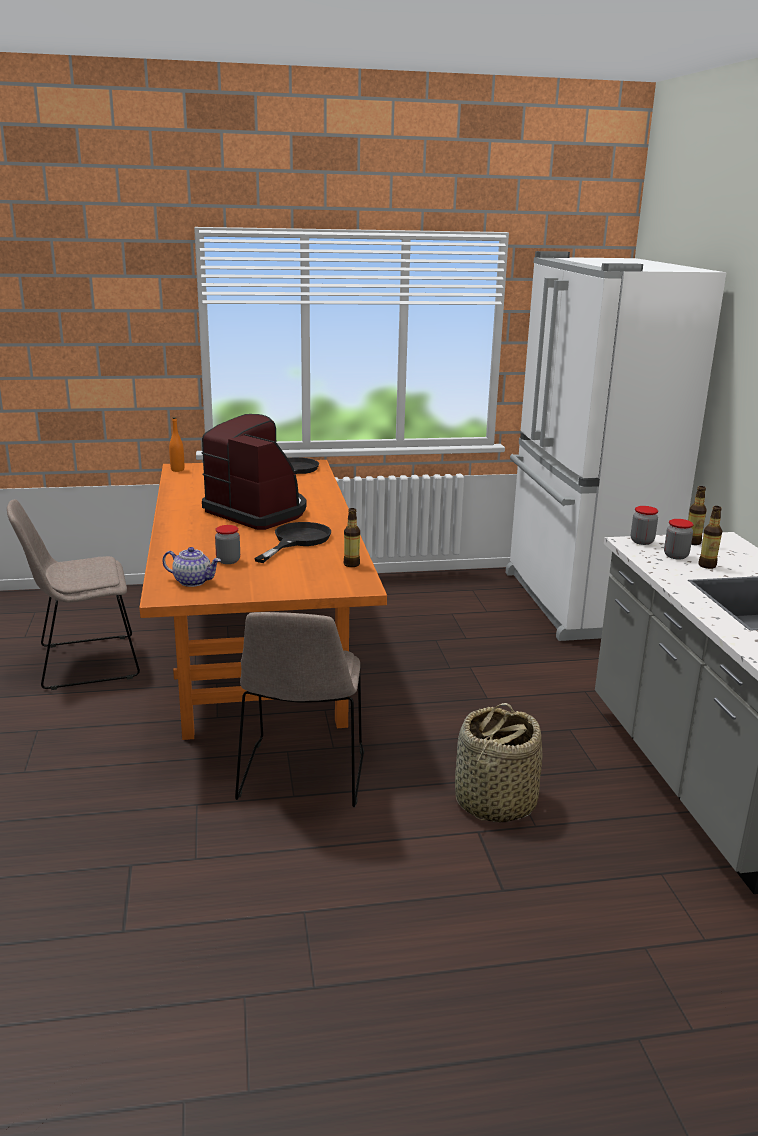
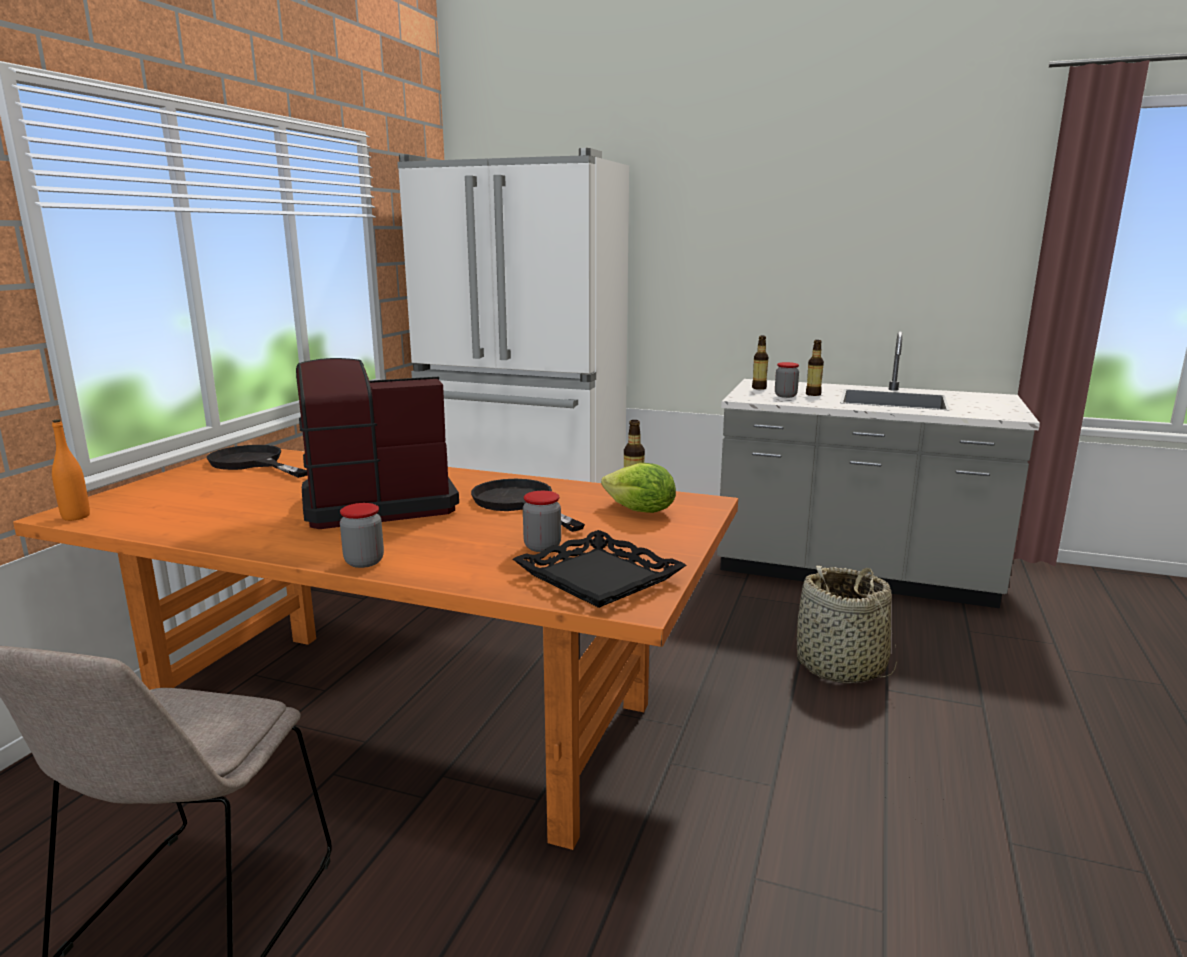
camera: 60 degrees left, 5 degrees down
(193, 581) = (597, 578): teapot -> black tray
(302, 777) = (735, 767): beige chair -> none
(318, 572) = (640, 511): none -> lettuce
(642, 541) = (744, 396): jar -> jar (364, 562)

